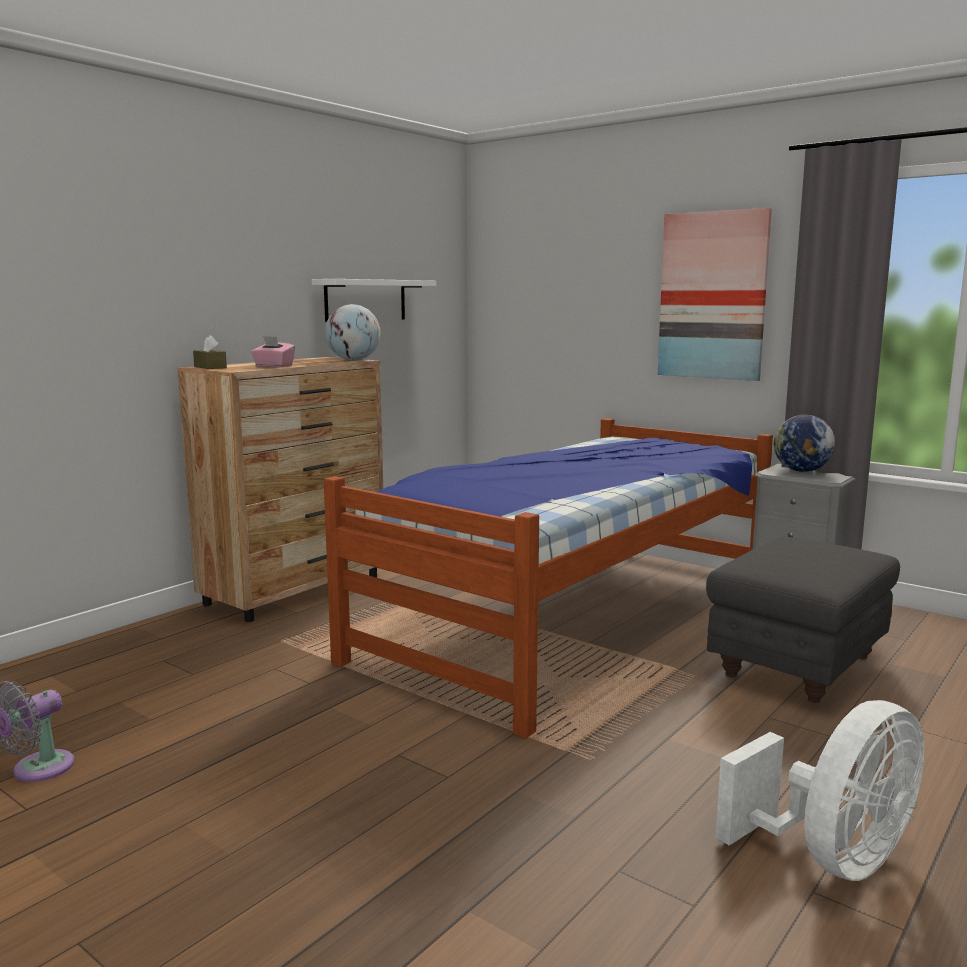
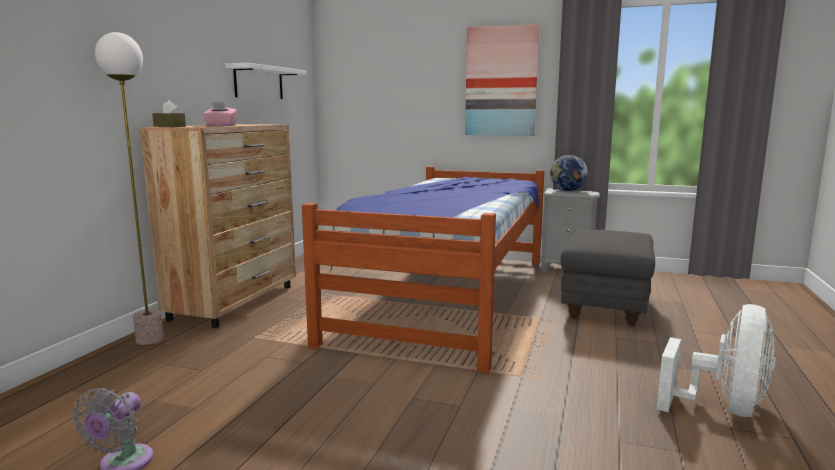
camera: 20 degrees left, 0 degrees up
(168, 627) = (149, 340): none -> floor lamp
(353, 360) = (269, 124): globe -> none

